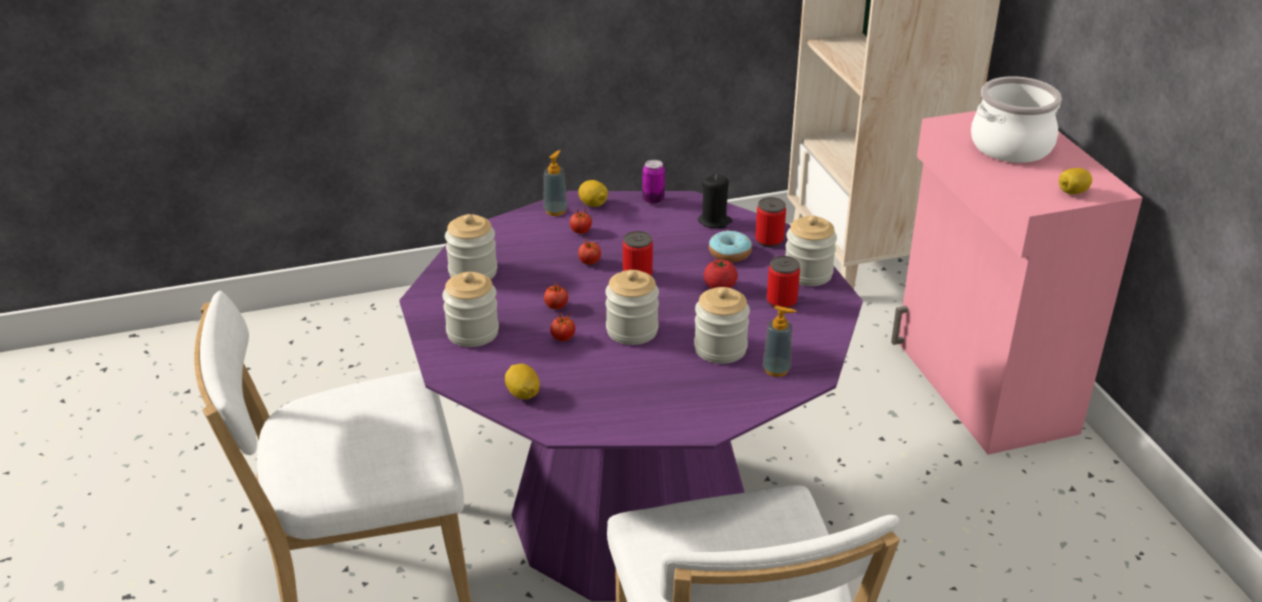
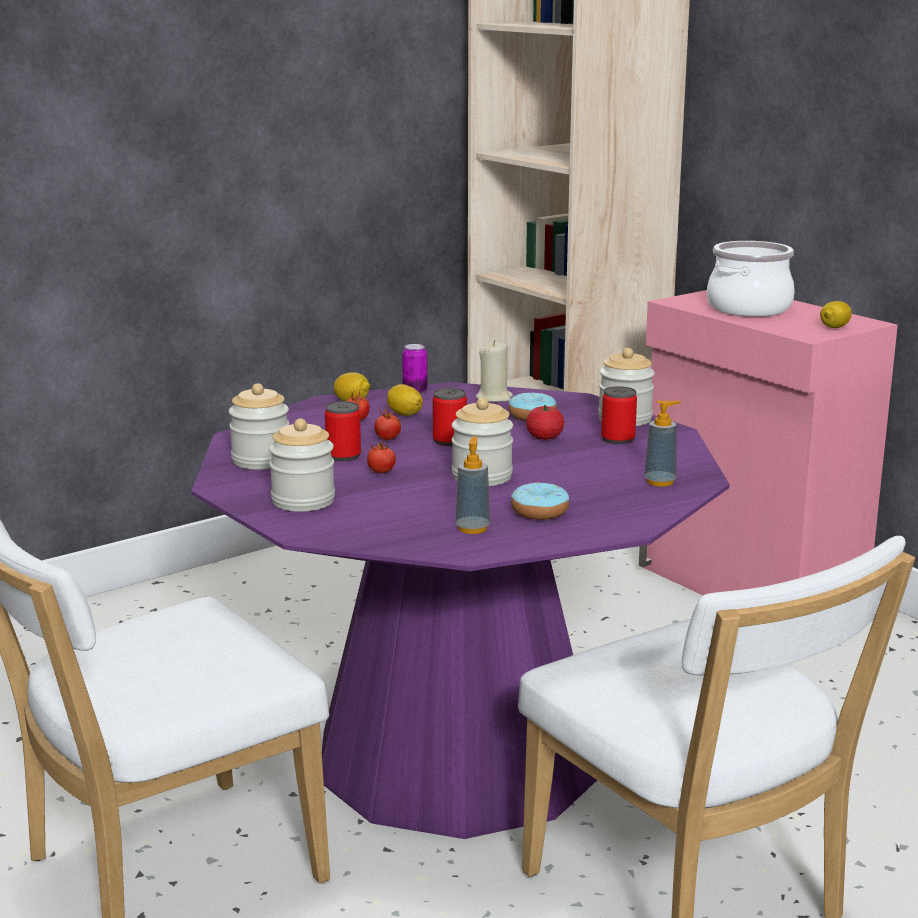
camera: 20 degrees left, 15 degrees down
(523, 394) = (405, 535): lemon -> lemon (404, 414)
(555, 211) = (314, 410): soap dispenser -> soap dispenser (472, 528)
(563, 338) = (411, 491): tomato -> none
(647, 388) = (539, 512): none -> donut
(714, 221) = (494, 398): black candle -> beige candle
(720, 349) = (588, 476): jar -> none
(769, 240) = (563, 403): can -> can (343, 456)

